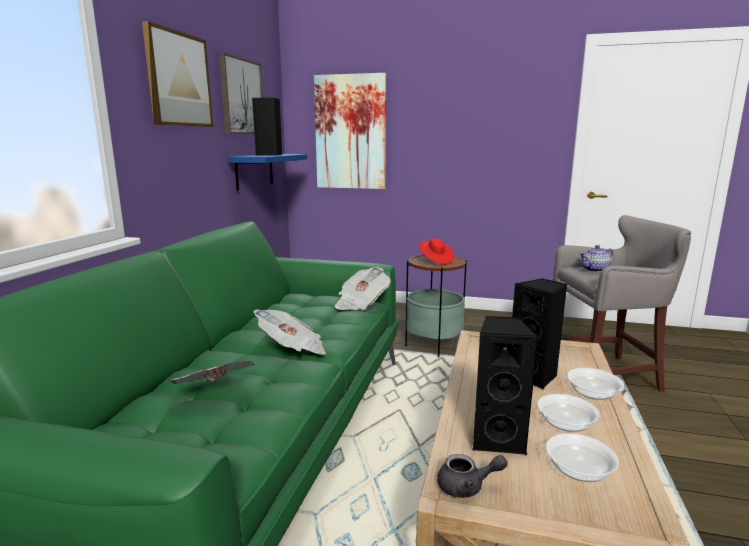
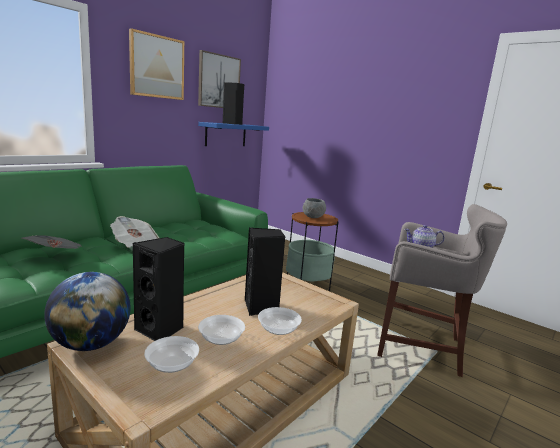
camera: 25 degrees right, 0 degrees up
(350, 132) = (304, 113): picture -> none
(361, 303) = (228, 234): newspaper -> none
(435, 261) = (313, 217): red hat -> grey bowl
(467, 487) = (91, 344): grey teapot -> globe

